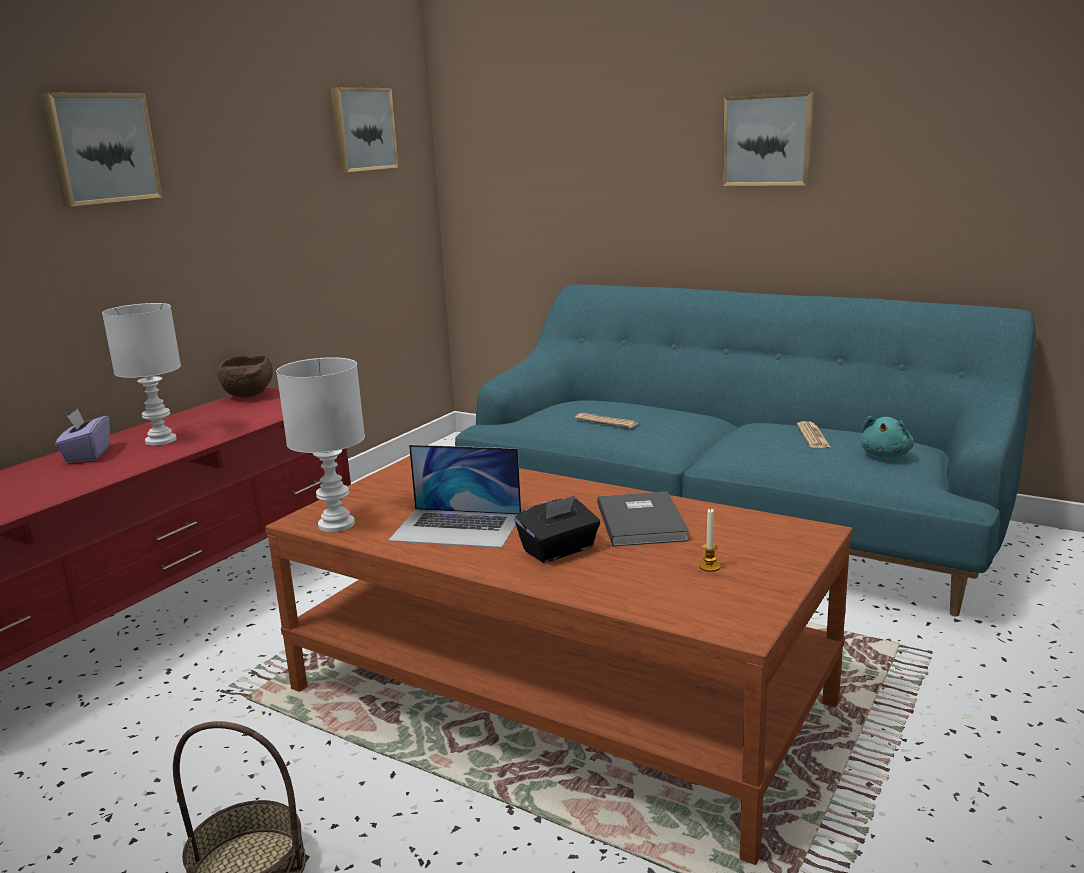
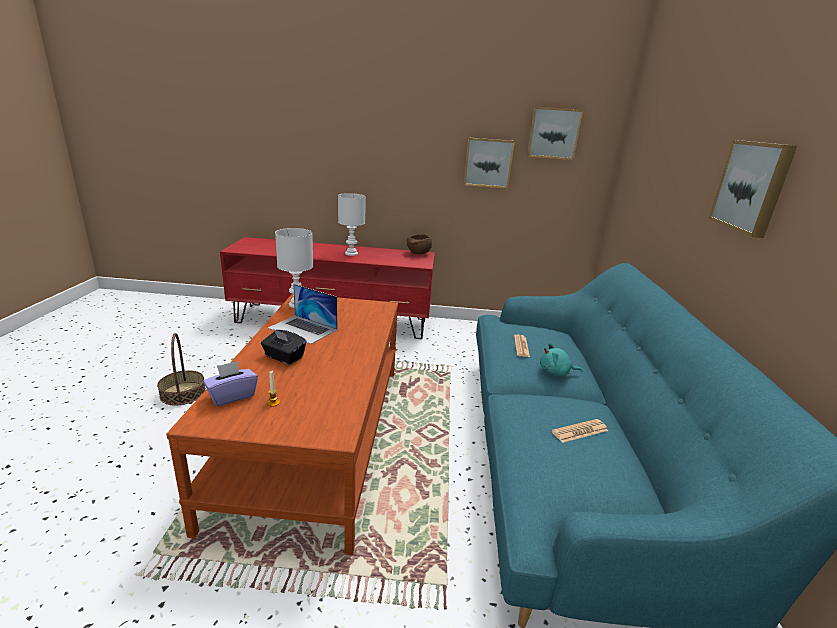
camera: 60 degrees right, 5 degrees up
(87, 454) = (329, 248): purple tissue box -> purple tissue box (232, 396)
(101, 148) = (381, 125): picture -> picture (488, 163)
(457, 527) = (303, 329): laptop -> laptop turned 45 degrees counterclockwise
(643, 521) = (330, 374): grey book -> none
(886, 455) = (576, 475): turquoise plush toy -> turquoise plush toy (556, 372)

